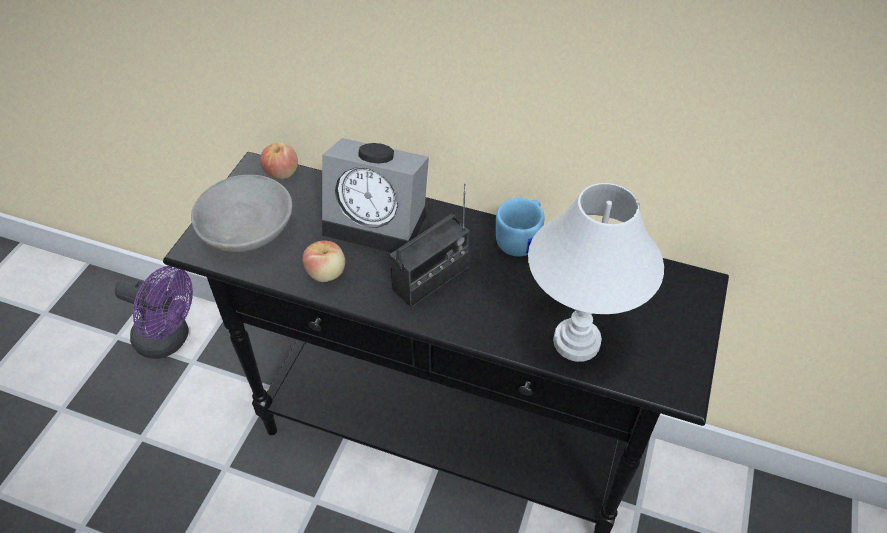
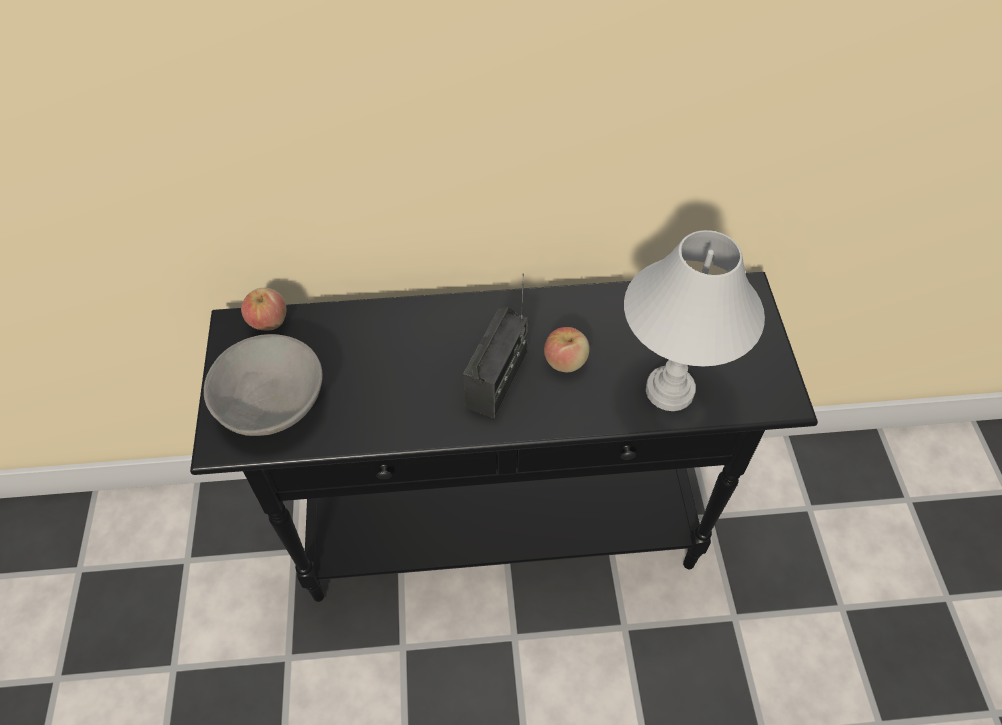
camera: 25 degrees left, 5 degrees up
(169, 340) = (146, 547): purple fan -> none
(326, 273) = (386, 415): apple -> apple (565, 361)
(380, 221) = (409, 338): alarm clock -> none
(521, 239) = (561, 305): blue mug -> none

